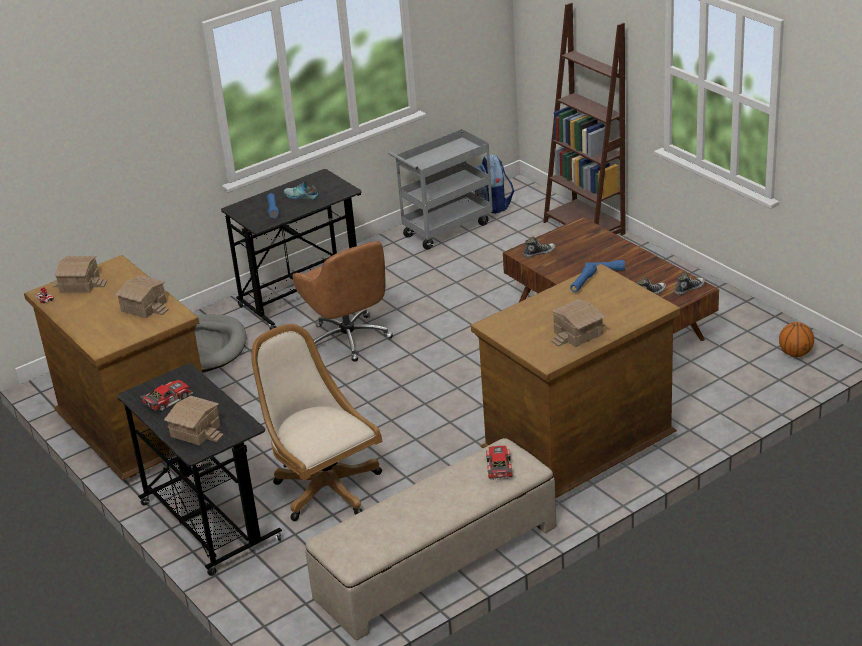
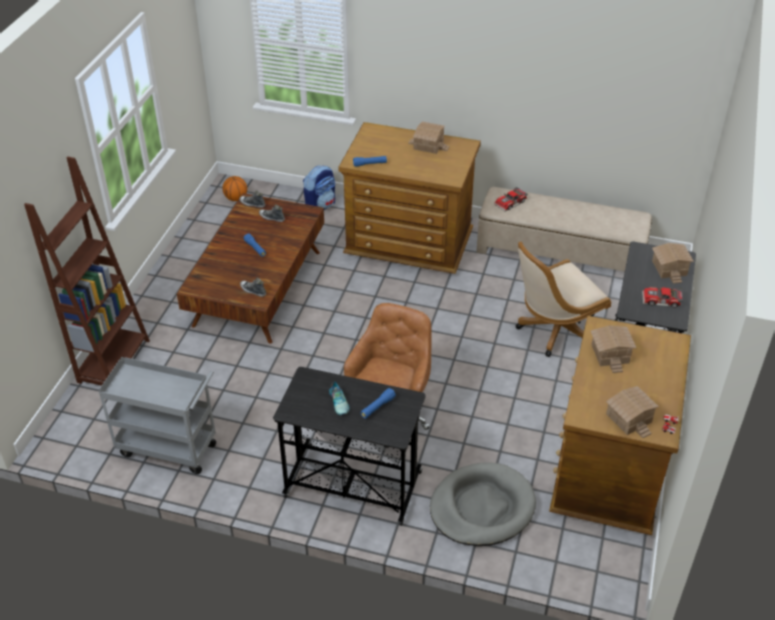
camera: 130 degrees left, 10 degrees up
(323, 485) = (553, 331): office chair -> office chair turned 45 degrees clockwise
(495, 205) = (98, 441): backpack -> backpack (320, 206)

